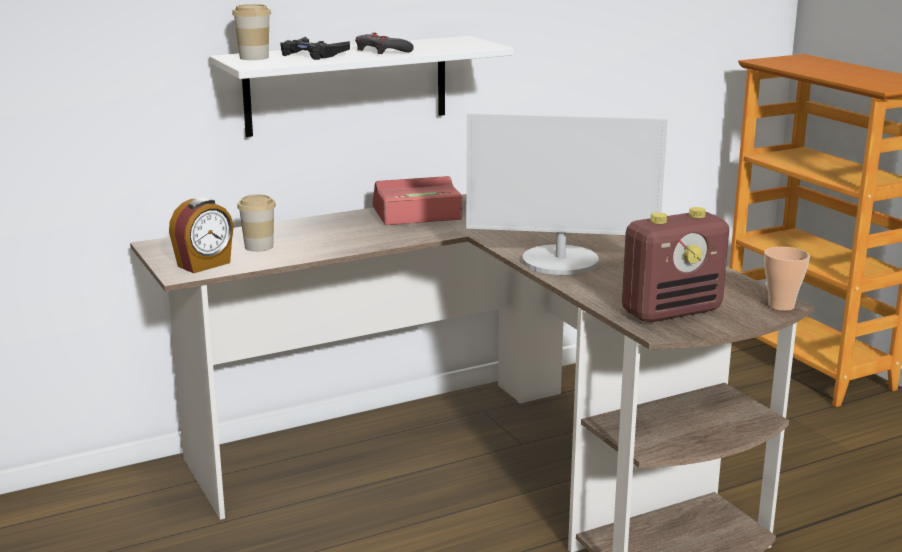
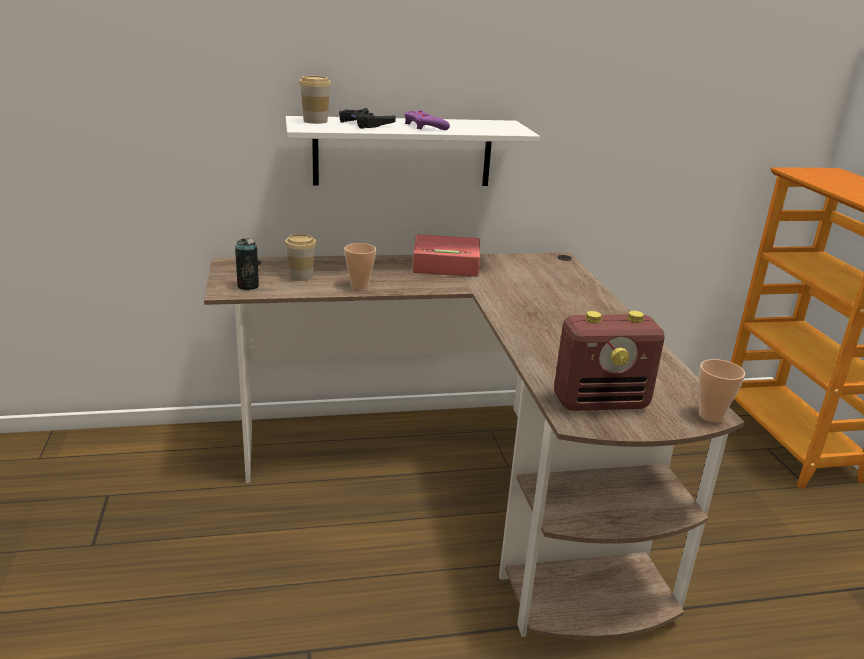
camera: 15 degrees right, 5 degrees up
(204, 265) = (248, 286): alarm clock -> can
(335, 246) = (359, 286): none -> cup
(381, 51) = (424, 126): grey game controller -> purple game controller
(560, 261) = (534, 331): monitor -> none

